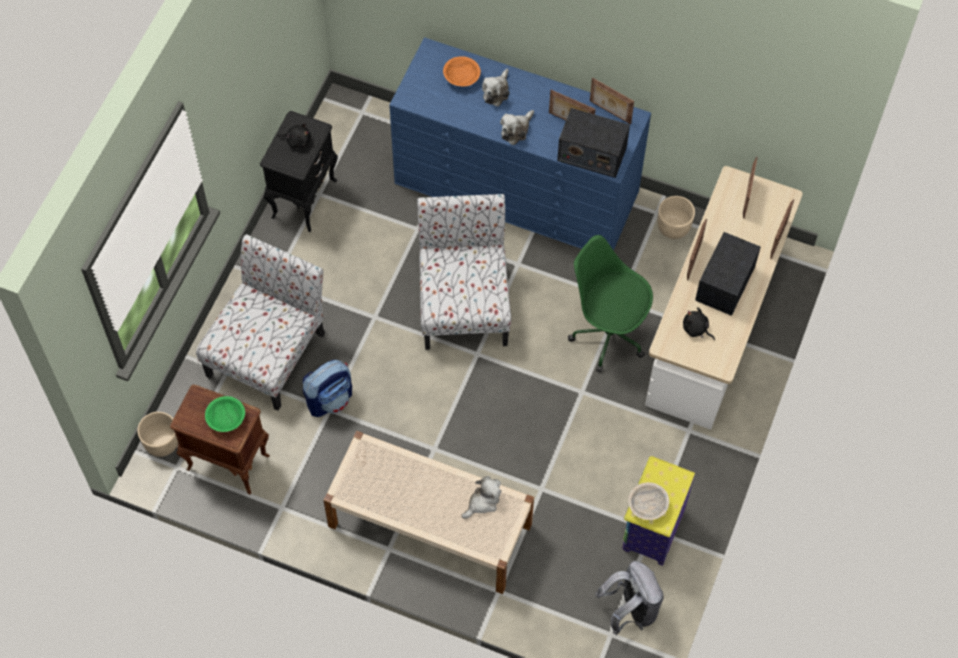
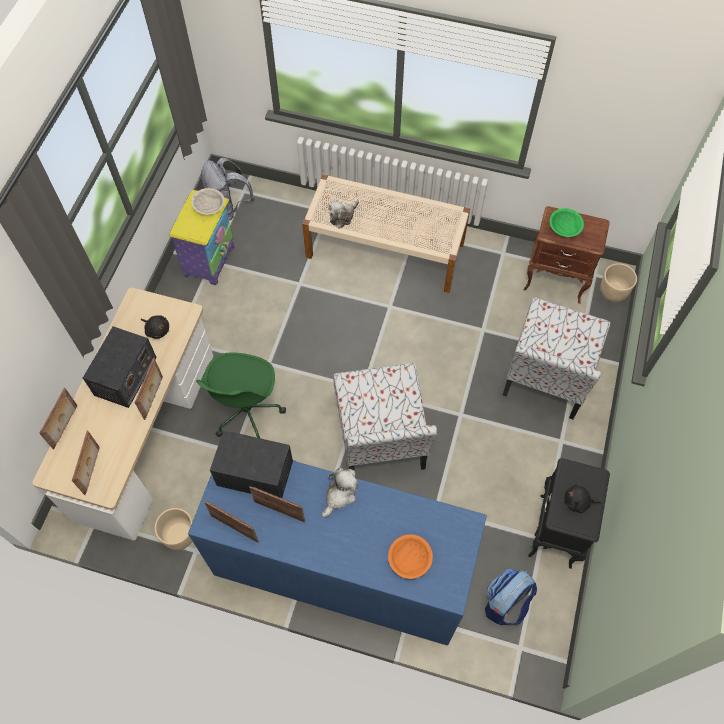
camera: 175 degrees right, 0 degrees up
(330, 399) = (484, 338): backpack -> backpack (505, 603)
(496, 91) = (367, 543): plush toy -> none
(606, 336) = (247, 415): green office chair -> green office chair turned 75 degrees clockwise

